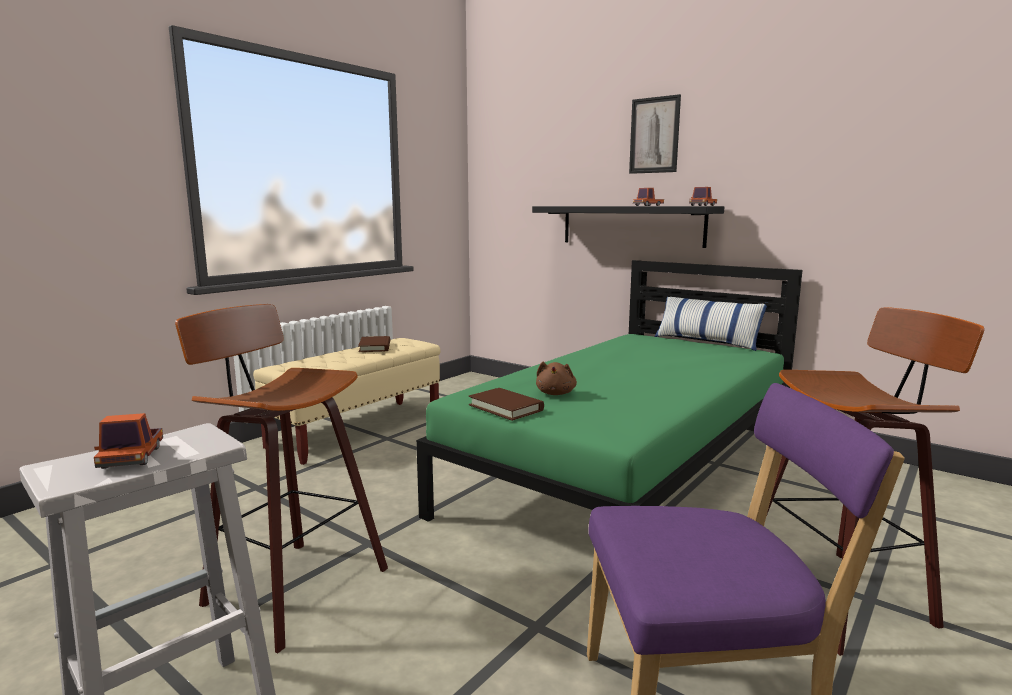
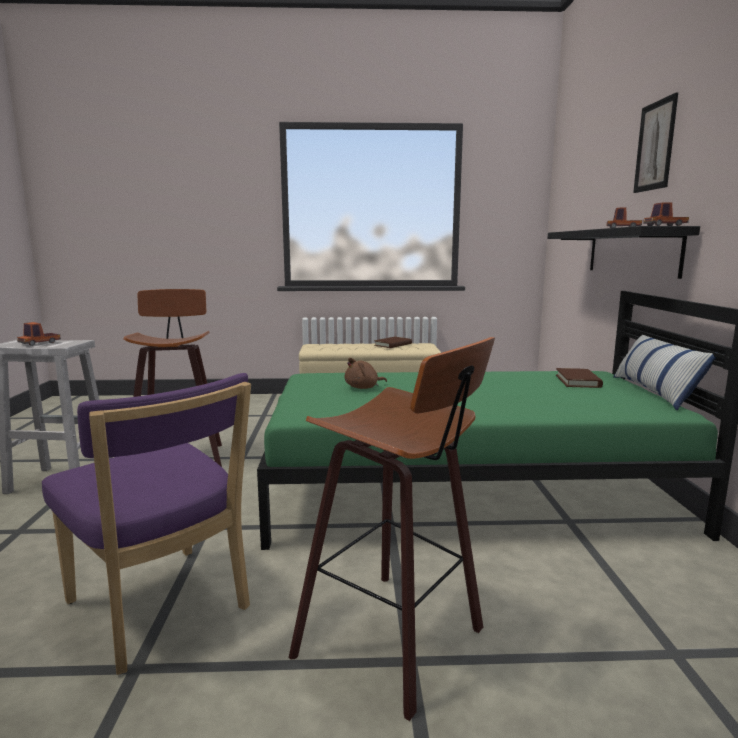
camera: 50 degrees right, 0 degrees up
(506, 408) = (305, 385): brown book -> brown book (578, 381)

